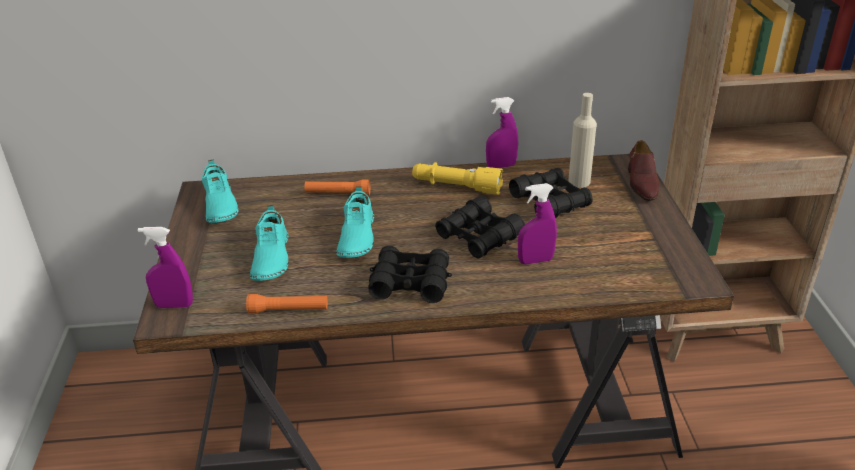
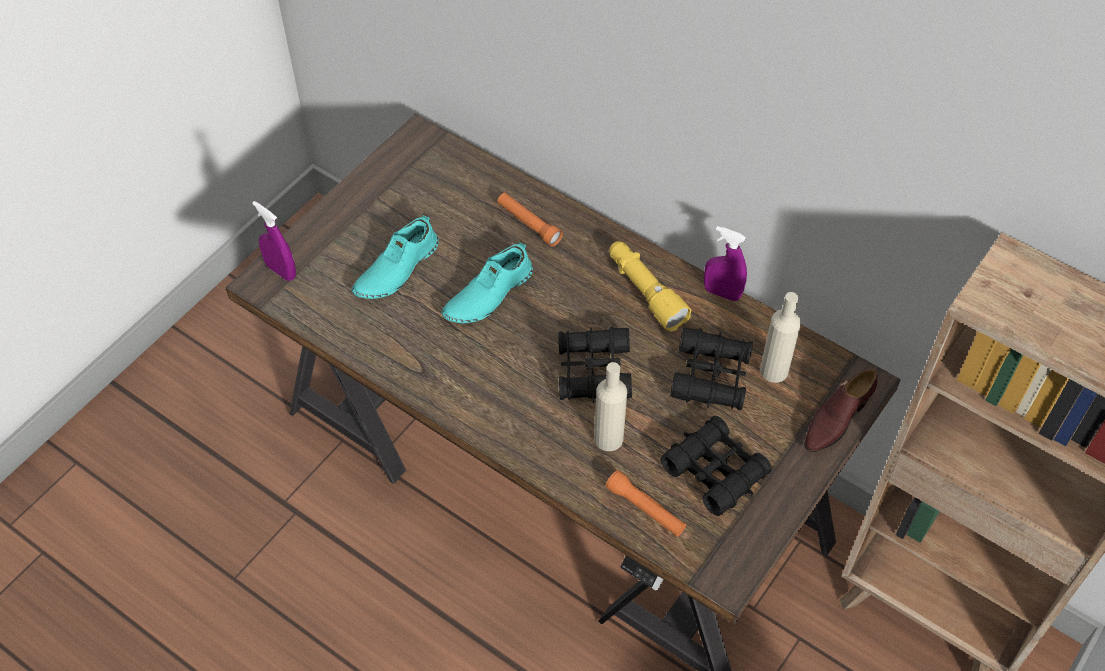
camera: 40 degrees right, 20 degrees up
(219, 206) = (415, 170): turquoise shoe -> none
(288, 310) = (355, 341): orange flashlight -> orange flashlight (645, 509)
(410, 283) = (476, 383): black binoculars -> black binoculars (715, 471)
(535, 261) = (608, 438): purple spray bottle -> beige bottle

